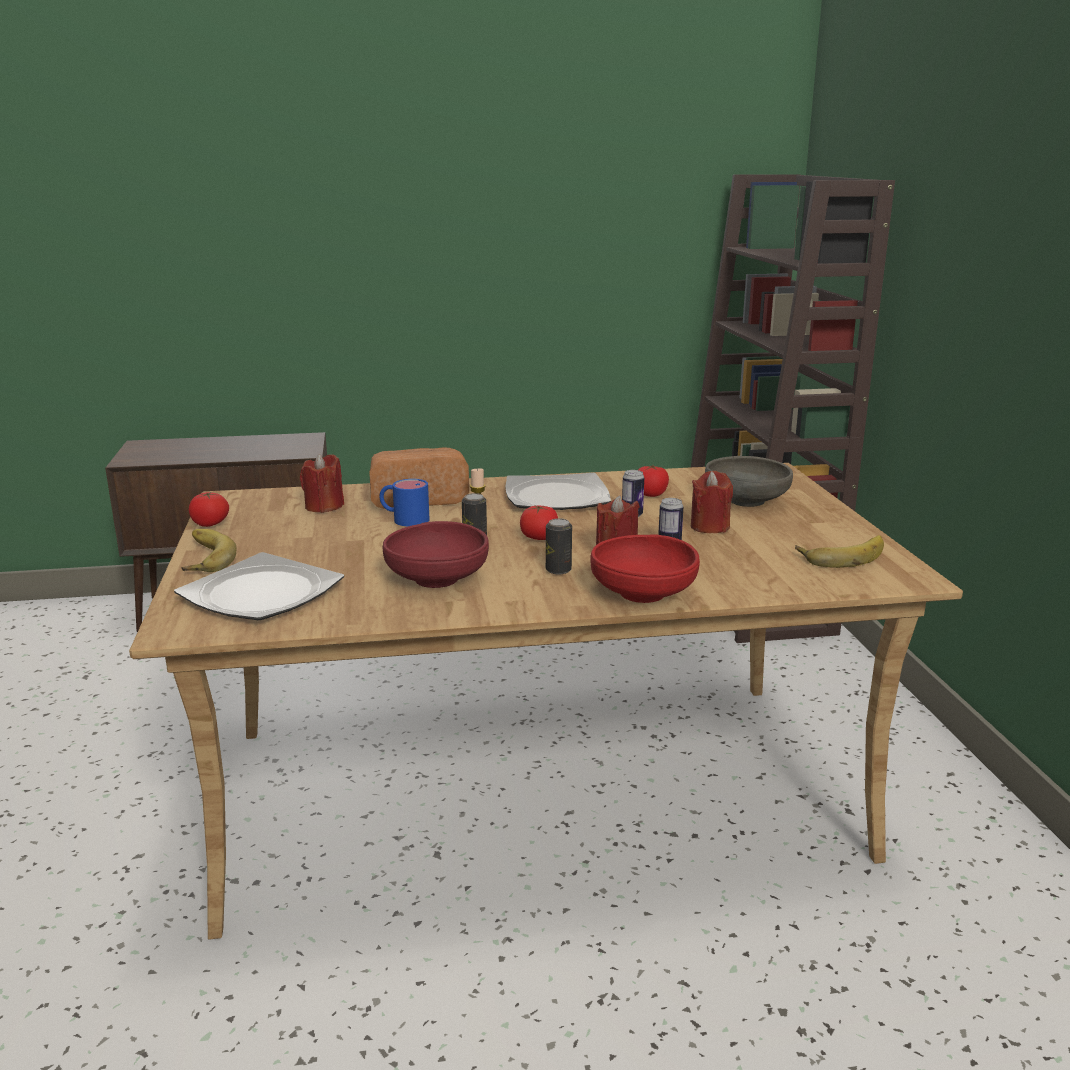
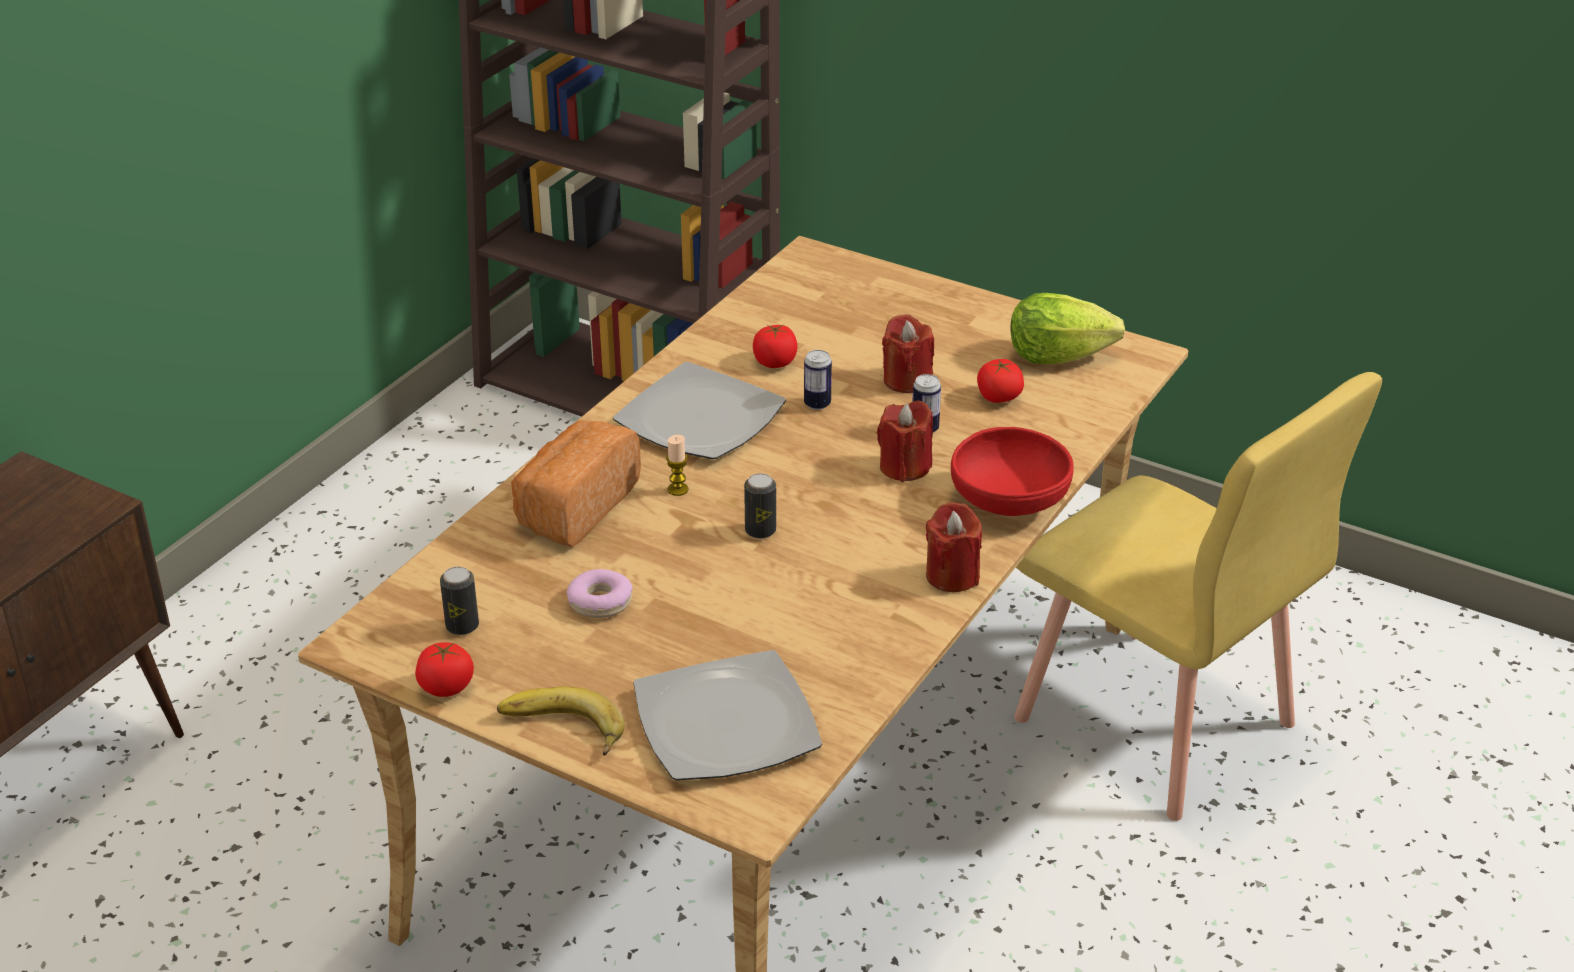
camera: 50 degrees left, 15 degrees up
(324, 507) = (505, 582): red candle -> red candle (952, 575)
(338, 529) = (600, 602): none -> donut
(404, 519) = (628, 545): blue mug -> none
(437, 579) = (830, 597): red bowl -> none
(539, 538) = (803, 487): tomato -> tomato (998, 397)
(558, 570) = (899, 518): can -> can (462, 626)
(745, 501) = (869, 322): grey bowl -> none
(817, 931) = (1155, 723): none -> yellow chair
(841, 555) = (1057, 356): banana -> lettuce

